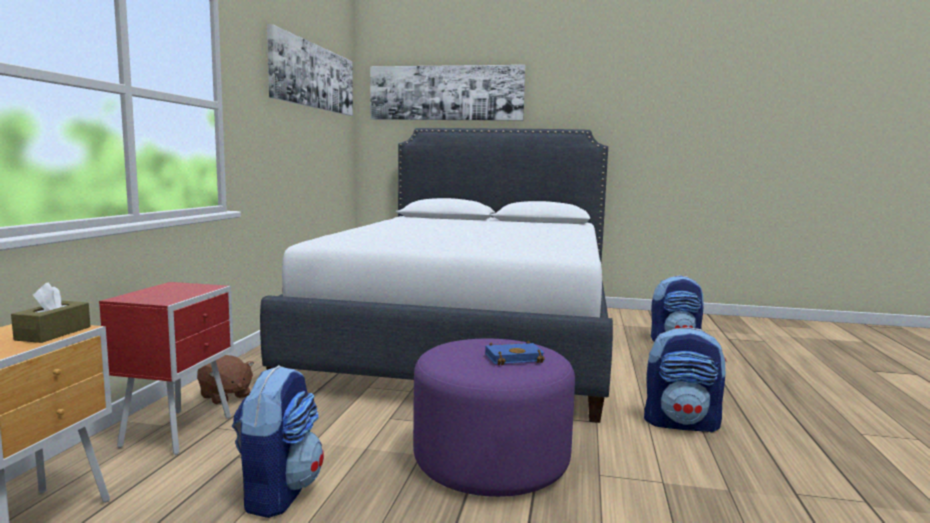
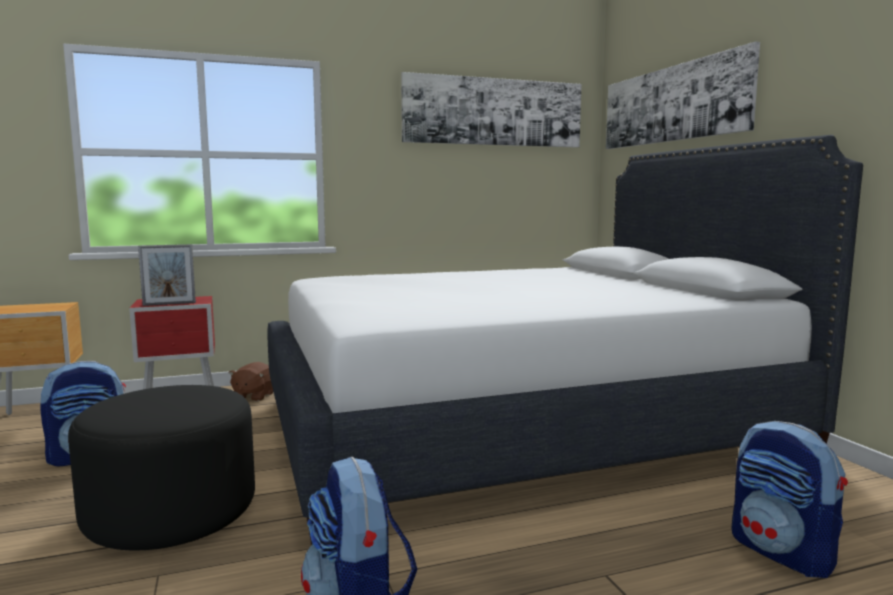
camera: 60 degrees right, 0 degrees up
(53, 333) = (42, 309): brown tissue box -> none
(190, 294) = (169, 304): none -> picture frame
(491, 461) = (171, 513): purple ottoman -> black ottoman
(514, 357) = (153, 409): blue book -> none

